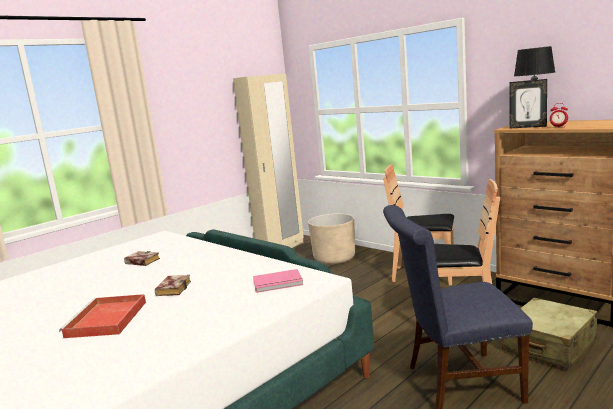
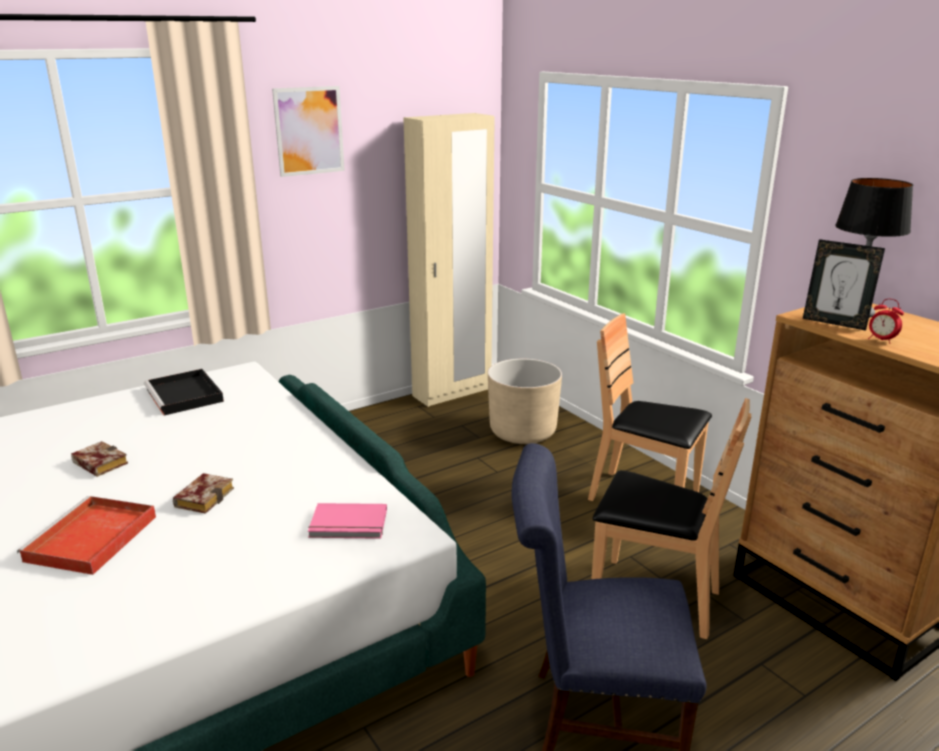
camera: 10 degrees right, 10 degrees up
(128, 250) = (185, 396): none -> black tray
(141, 262) = (190, 425): book -> book (98, 463)
(179, 88) = (309, 131): none -> picture
(549, 345) = (771, 689): beige suitcase -> none

